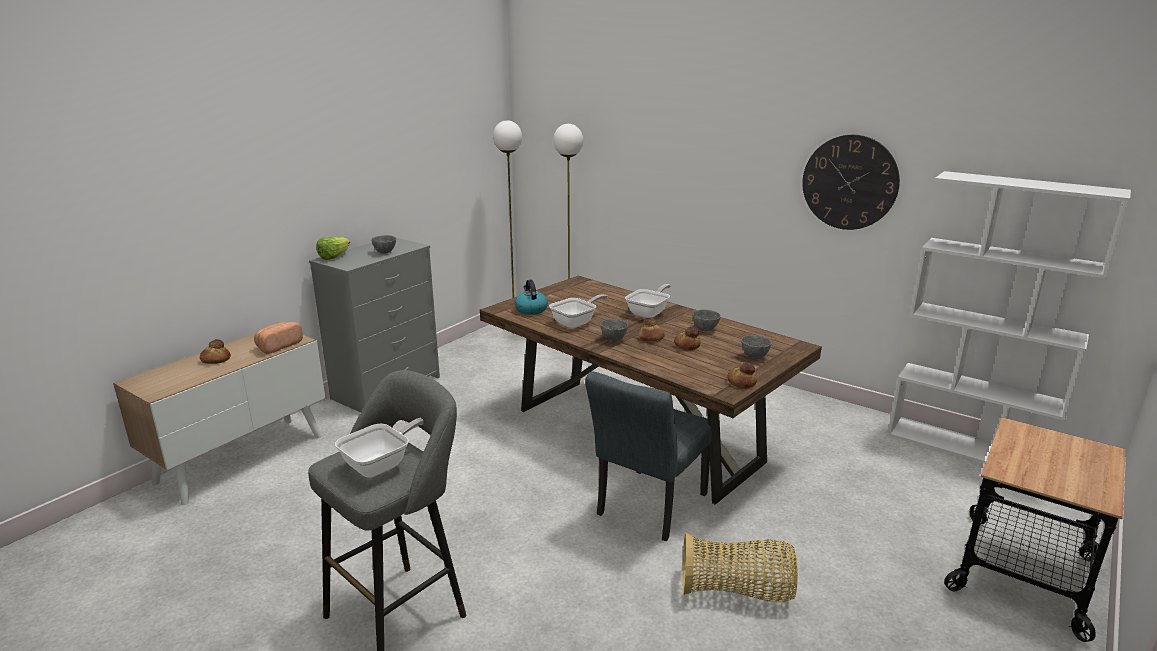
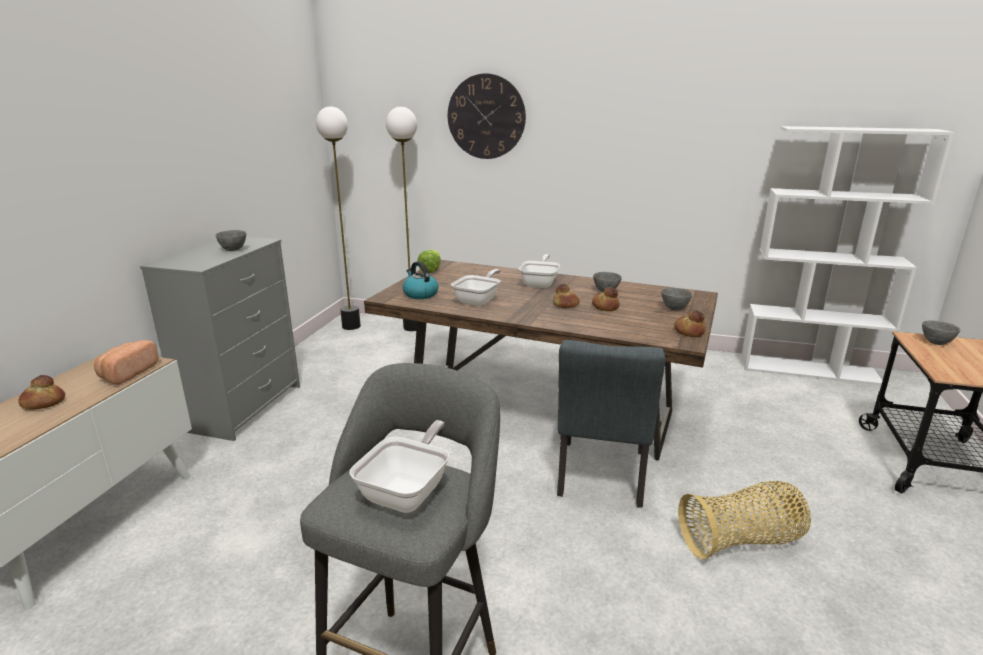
camera: 20 degrees left, 0 degrees up
(334, 257) = (172, 260): lettuce -> lettuce (430, 270)
(613, 339) = (531, 311): grey bowl -> grey bowl (935, 343)
(849, 182) = (691, 145): wall clock -> wall clock (486, 117)

